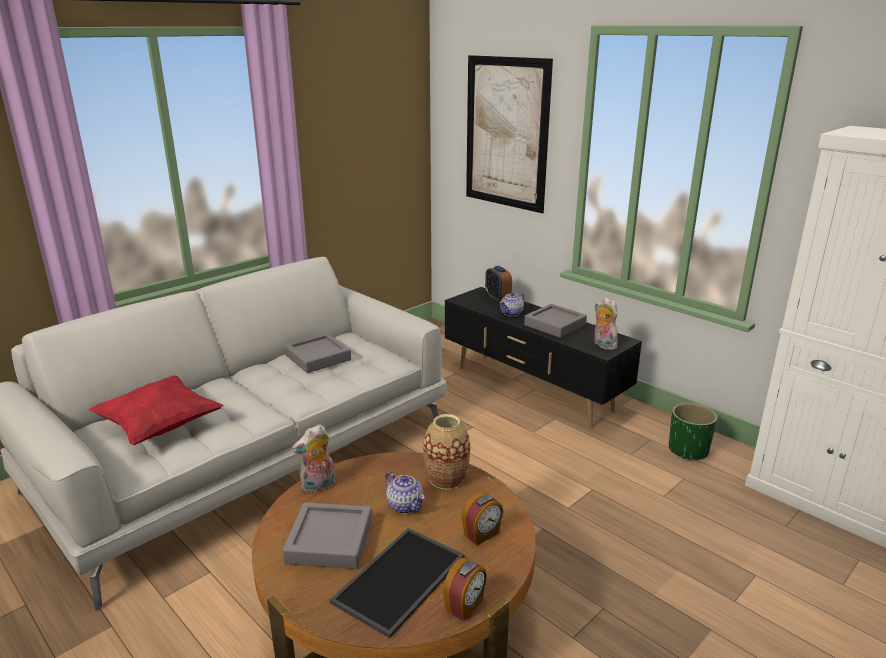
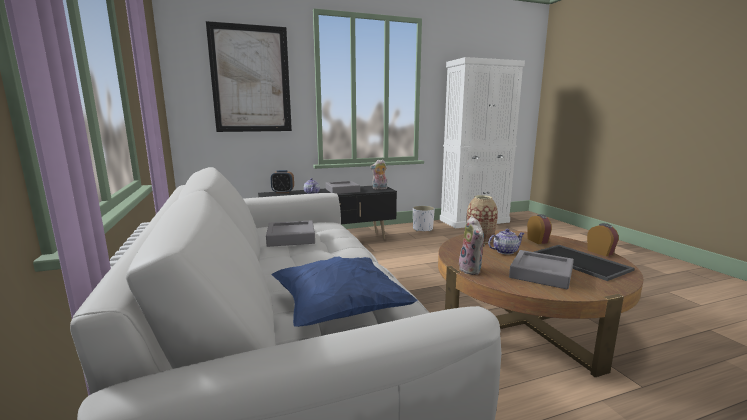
camera: 65 degrees left, 10 degrees down
(160, 426) = (340, 311): red pillow -> blue pillow
(688, 450) = (423, 229): green planter -> white planter

